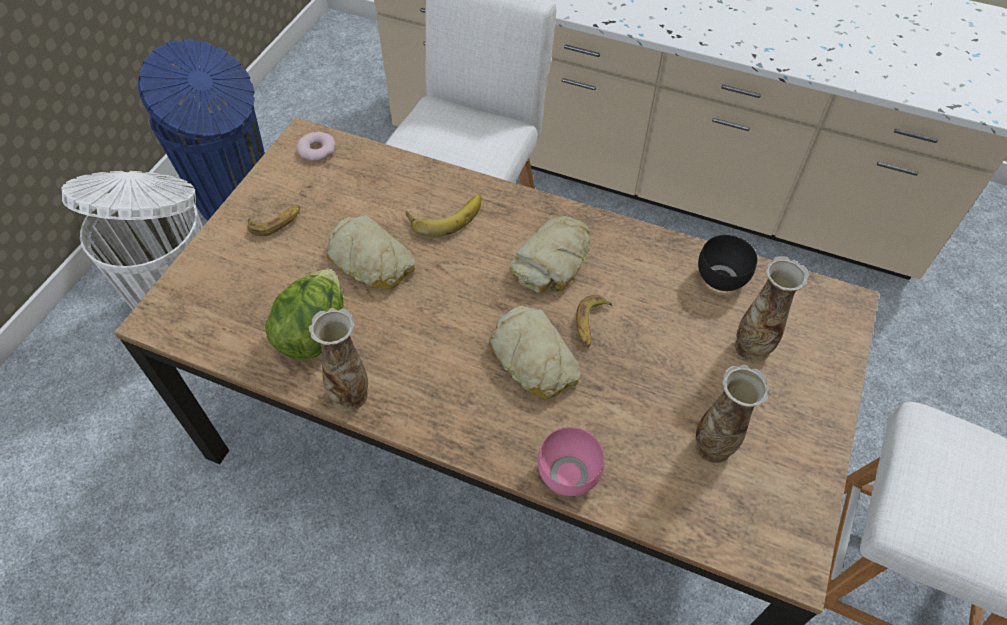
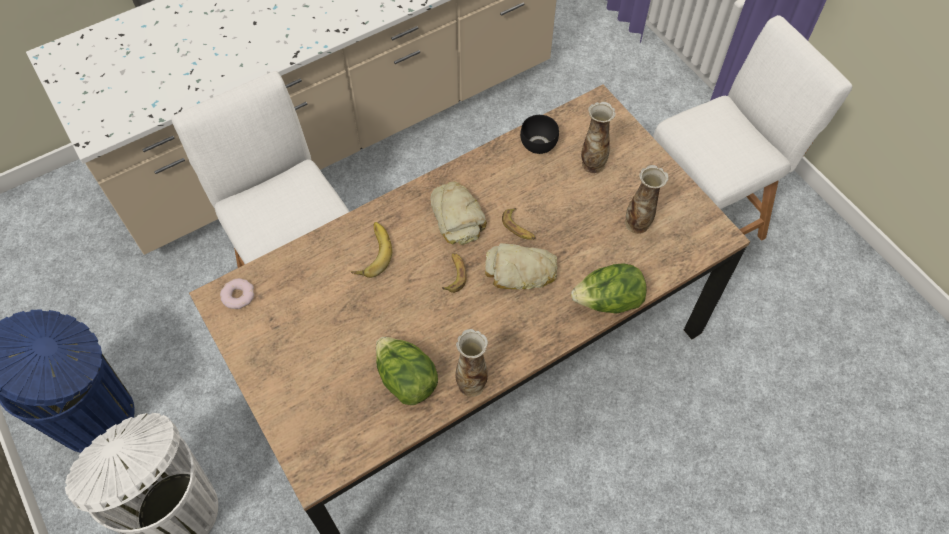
camera: 55 degrees left, 5 degrees up
(276, 223) = (288, 356): banana -> banana (454, 274)
(371, 260) = (373, 316): bread -> none
(568, 476) = (608, 301): pink bowl -> lettuce

